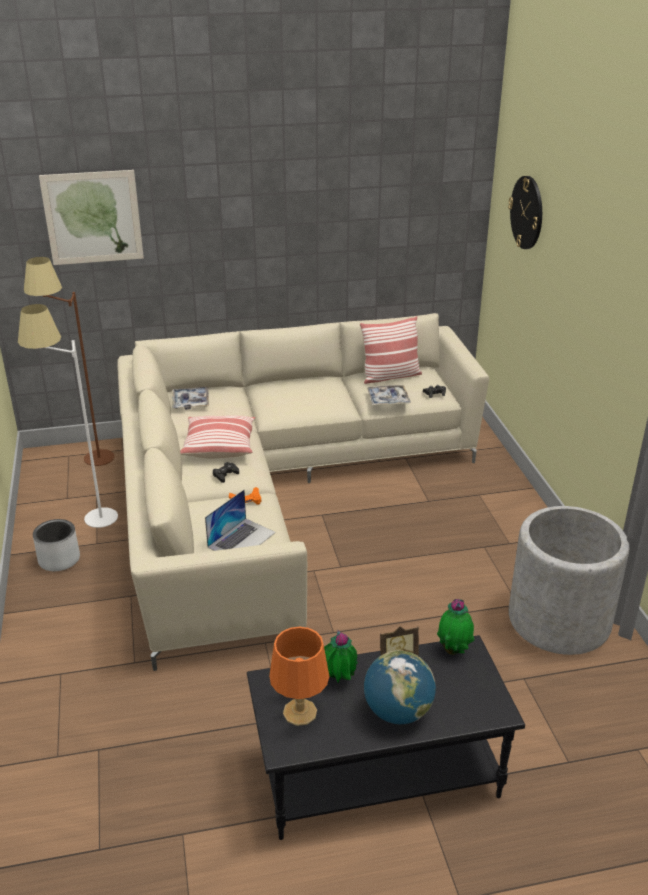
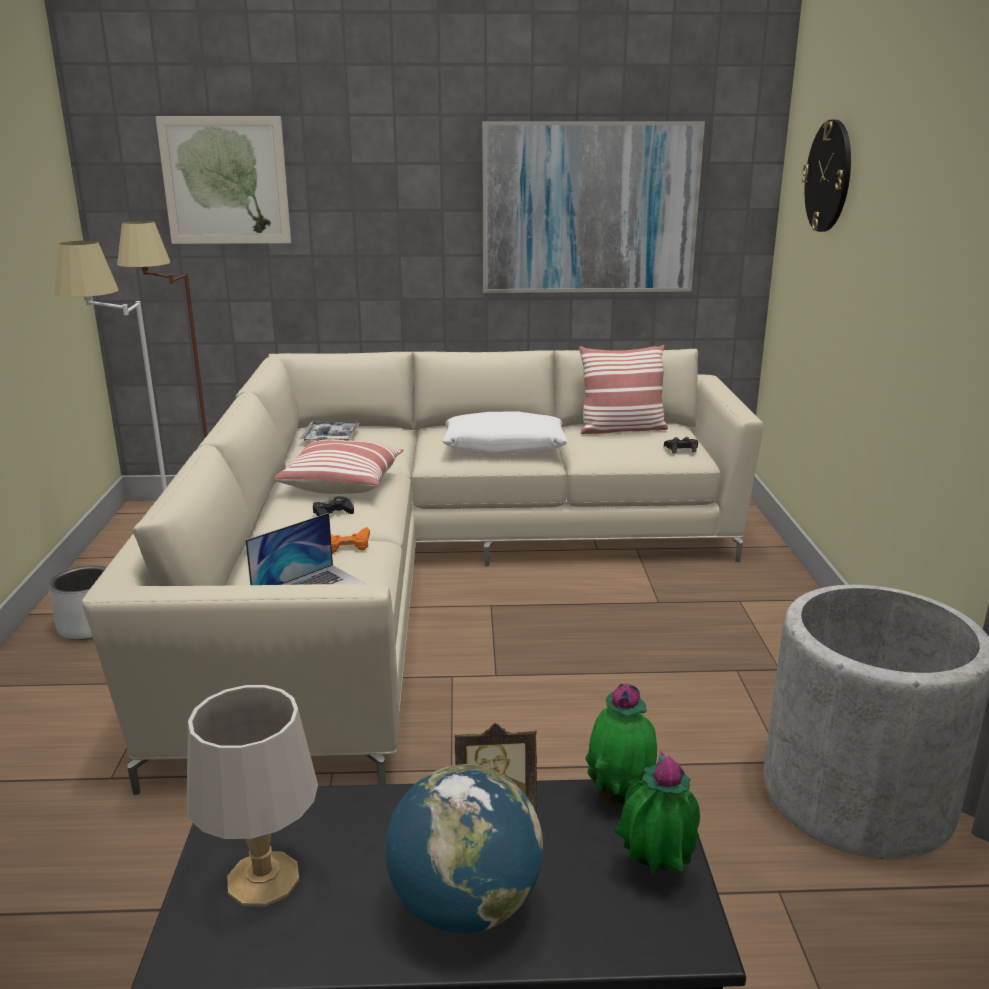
camera: 10 degrees right, 10 degrees down
(299, 712) = (261, 879): orange table lamp -> grey table lamp
(315, 401) = (504, 447): none -> white pillow
(338, 681) = (369, 827): potted plant -> potted plant (654, 873)
(359, 219) = (589, 208): none -> picture
(388, 399) = (610, 451): tray -> none

